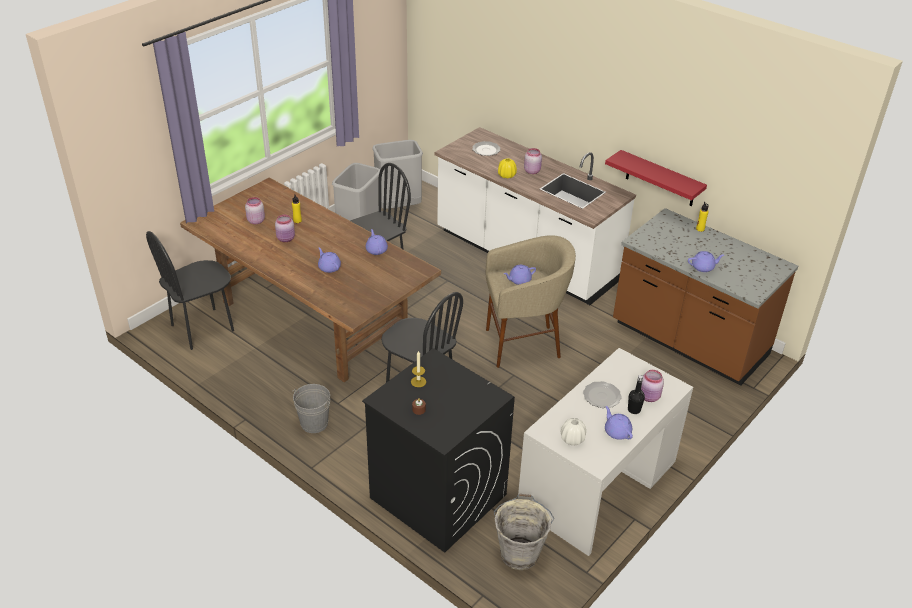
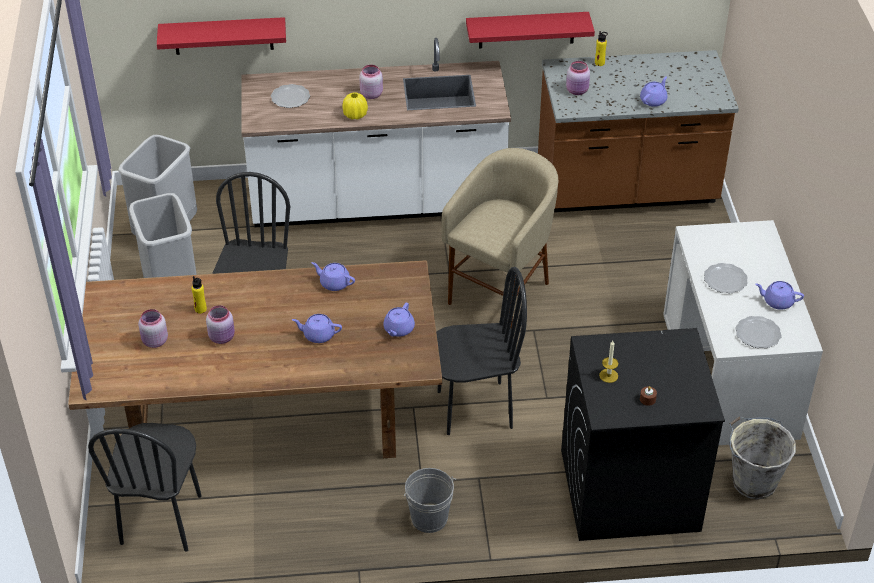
camera: 45 degrees left, 5 degrees up
(475, 94) = (223, 36): none -> red shelf
(519, 280) = (496, 222): purple teapot -> purple teapot (398, 329)
(572, 439) = (757, 334): white vase -> plate
(634, 410) = (762, 273): black bottle -> none
(649, 397) = (757, 253): pink jar -> pink jar (577, 91)

